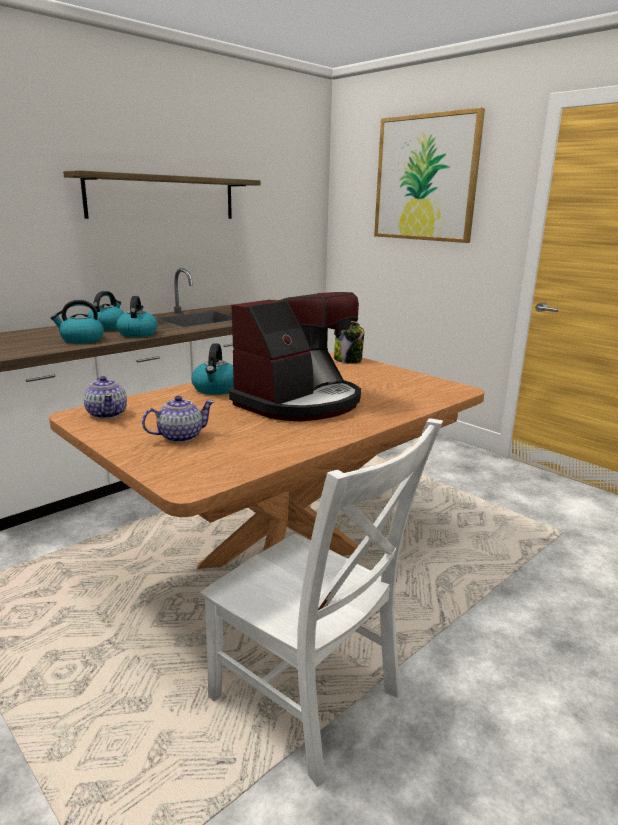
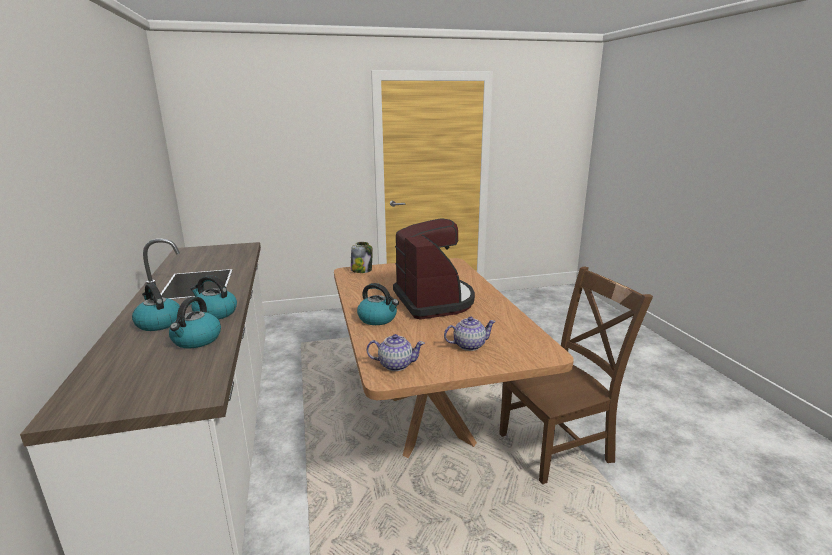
camera: 60 degrees left, 0 degrees up
(163, 197) = (104, 166): shelf -> none
(179, 437) = (468, 345): teapot -> teapot turned 75 degrees clockwise
(310, 701) = (559, 446): white chair -> brown chair
(425, 178) = (281, 124): picture -> none

